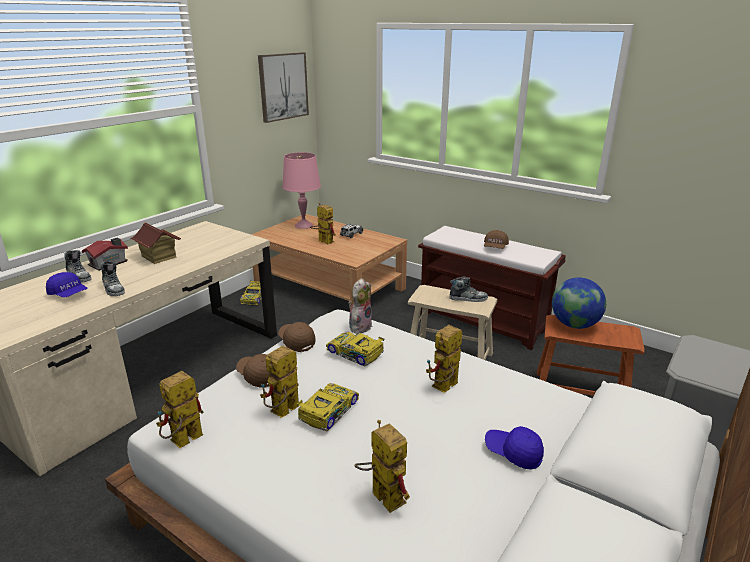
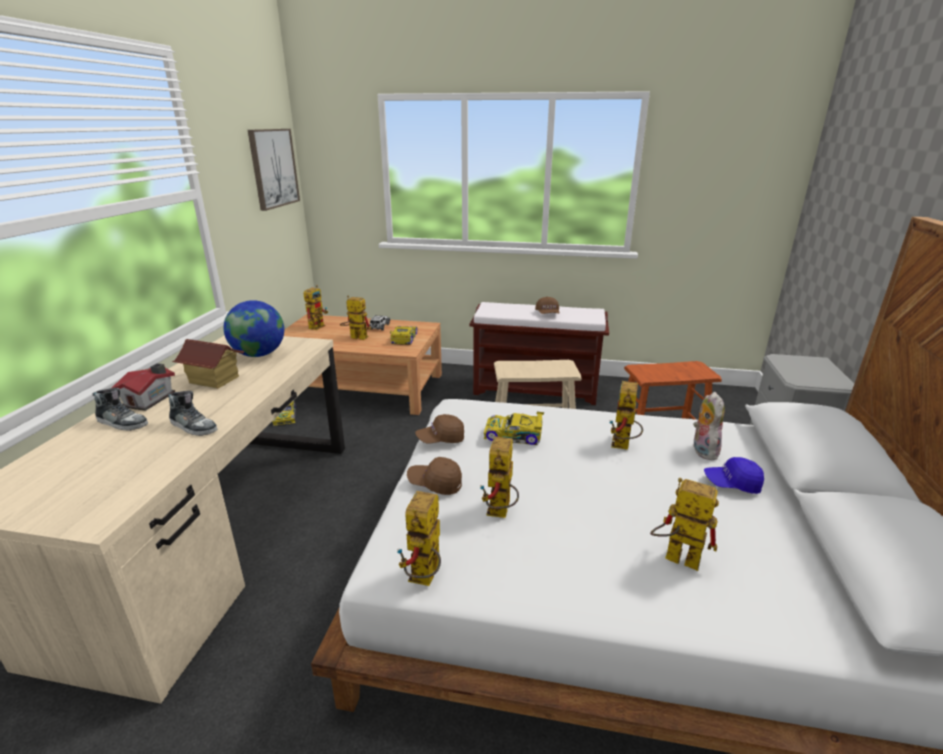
camera: 25 degrees left, 0 degrees up
(69, 294) = (133, 446): blue cap -> none
(296, 341) = (440, 439): brown cap -> brown cap turned 45 degrees counterclockwise
(304, 225) = (318, 325): pink table lamp -> toy robot
(328, 411) = (544, 497): toy car -> toy car (404, 338)
(360, 326) = (489, 409): plush toy -> plush toy (702, 450)
(468, 298) = (549, 365): shoe -> none
(574, 325) = (654, 369): globe -> globe (259, 354)

